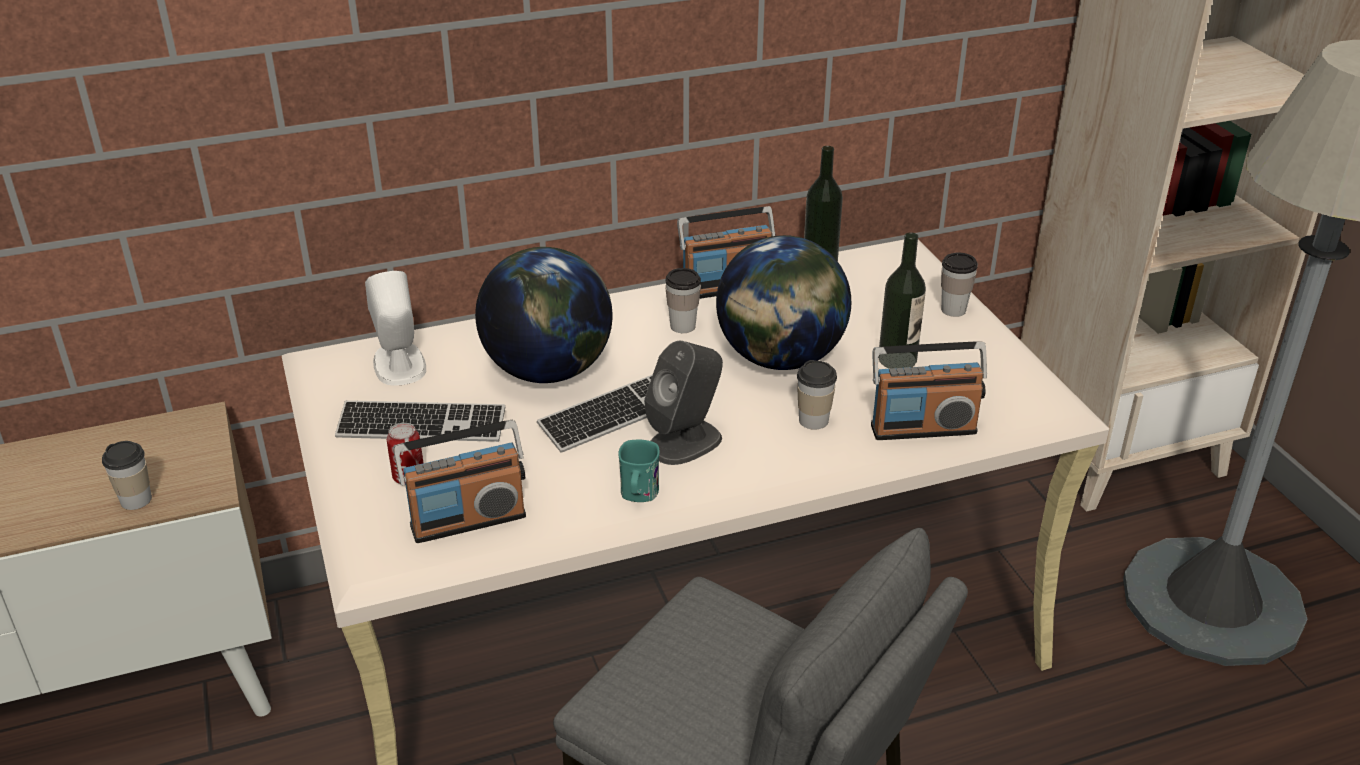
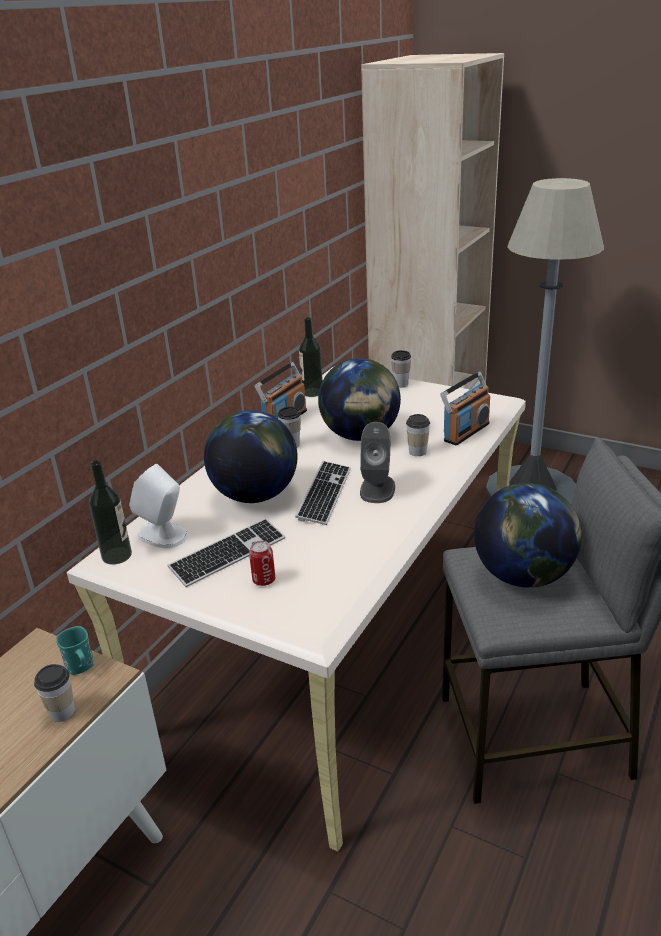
camera: 40 degrees left, 5 degrees down
(468, 520) = (331, 579): radio -> none
(638, 495) = (395, 521): turquoise mug -> turquoise mug (81, 667)
(723, 669) = (523, 575): none -> globe
(897, 359) = (411, 412): bottle -> bottle (117, 555)

